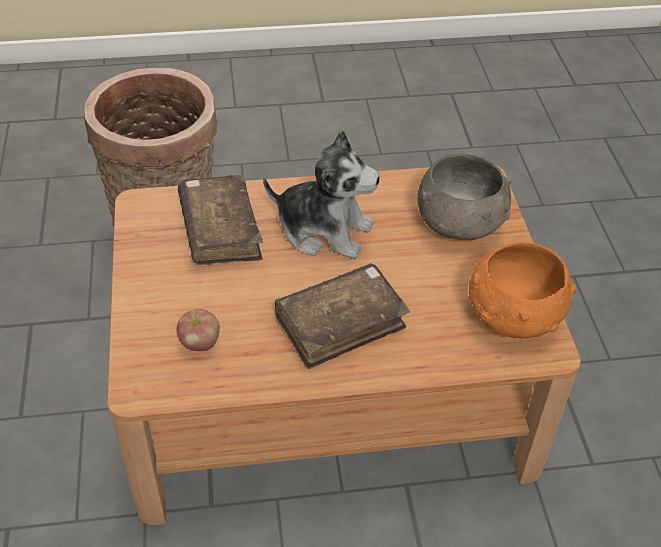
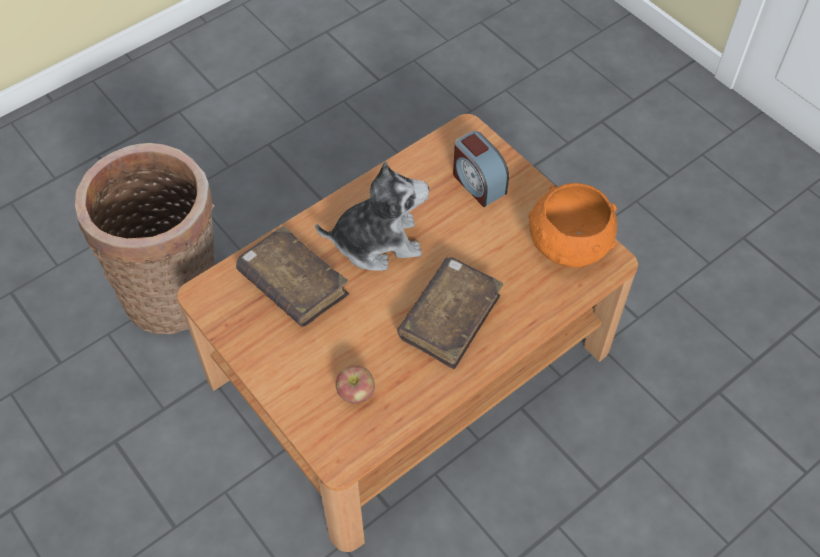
camera: 30 degrees left, 10 degrees up
(460, 224) = (478, 183): grey bowl -> alarm clock

